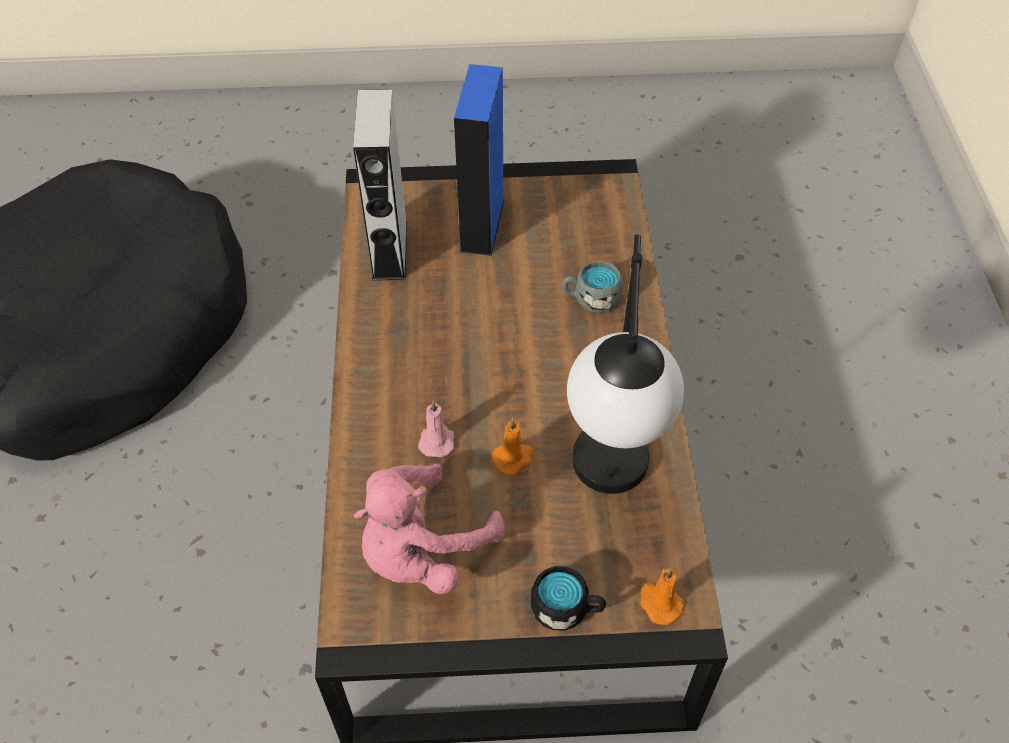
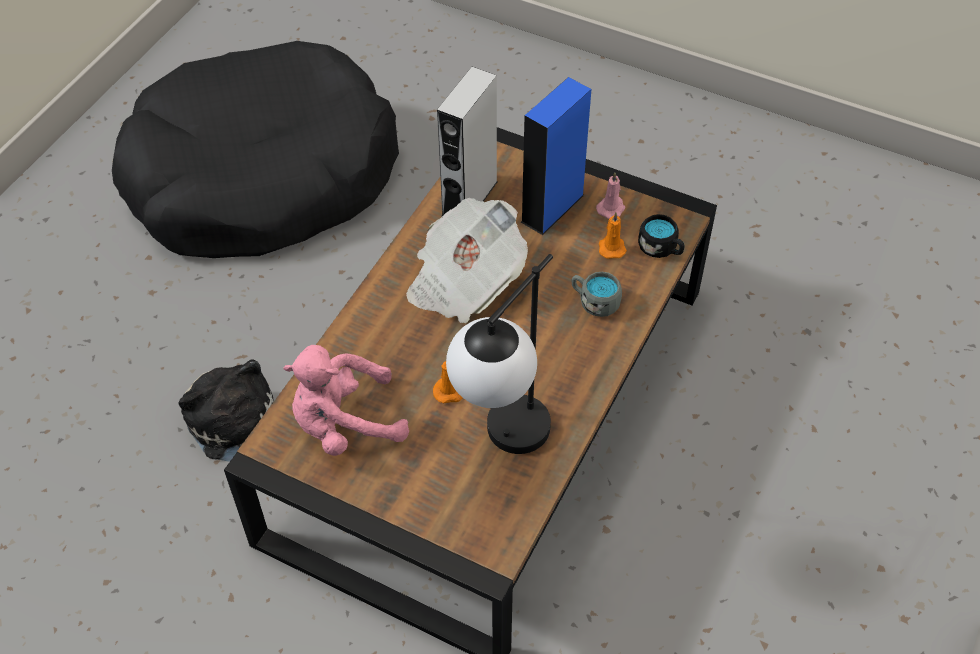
camera: 30 degrees right, 0 degrees up
(240, 621) = (236, 427): none -> plush toy
(437, 440) = (406, 353): pink candle -> pink candle (611, 208)
(444, 336) = (464, 281): none -> newspaper
(567, 609) = (413, 511): black mug -> black mug (661, 249)
(659, 603) = (480, 540): orange candle -> orange candle (611, 247)

